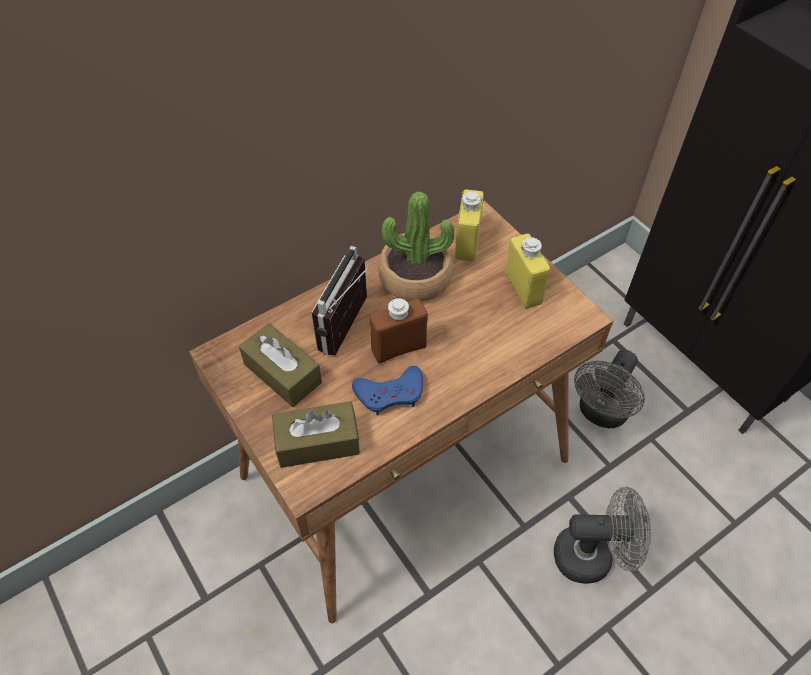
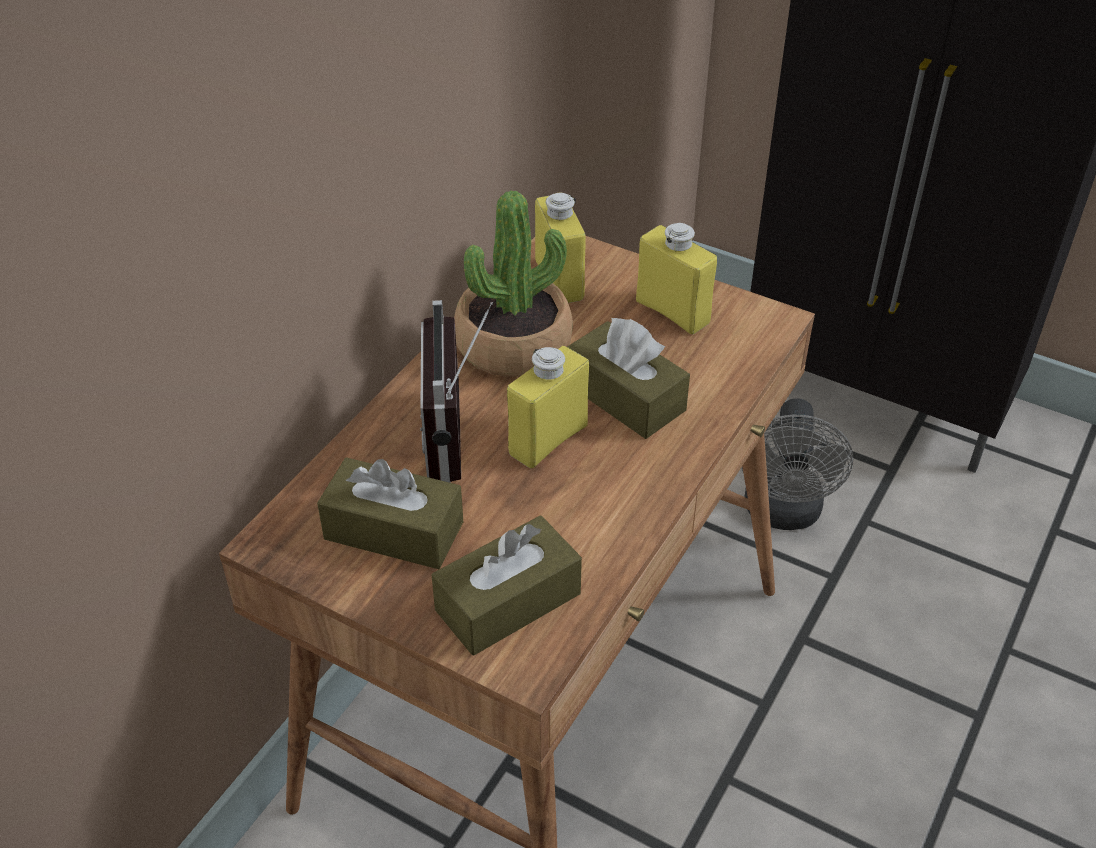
camera: 25 degrees left, 10 degrees down
(390, 393) = (574, 501): blue game controller -> none
(398, 348) = (548, 440): brown bottle -> yellow bottle
(459, 336) = (625, 397): none -> brown tissue box
(592, 555) = (877, 703): grey fan -> none

